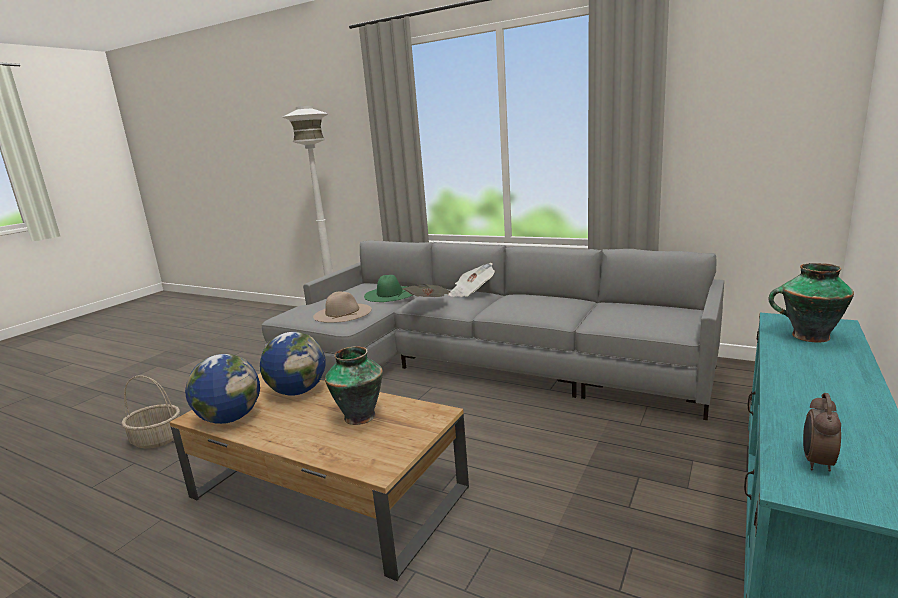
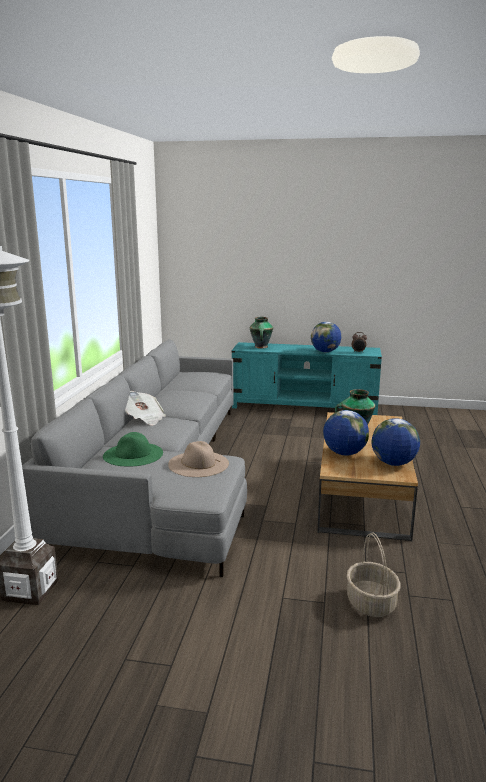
camera: 110 degrees left, 0 degrees up
(429, 304) = (177, 429): newspaper -> none
(790, 405) = (325, 352): none -> globe

